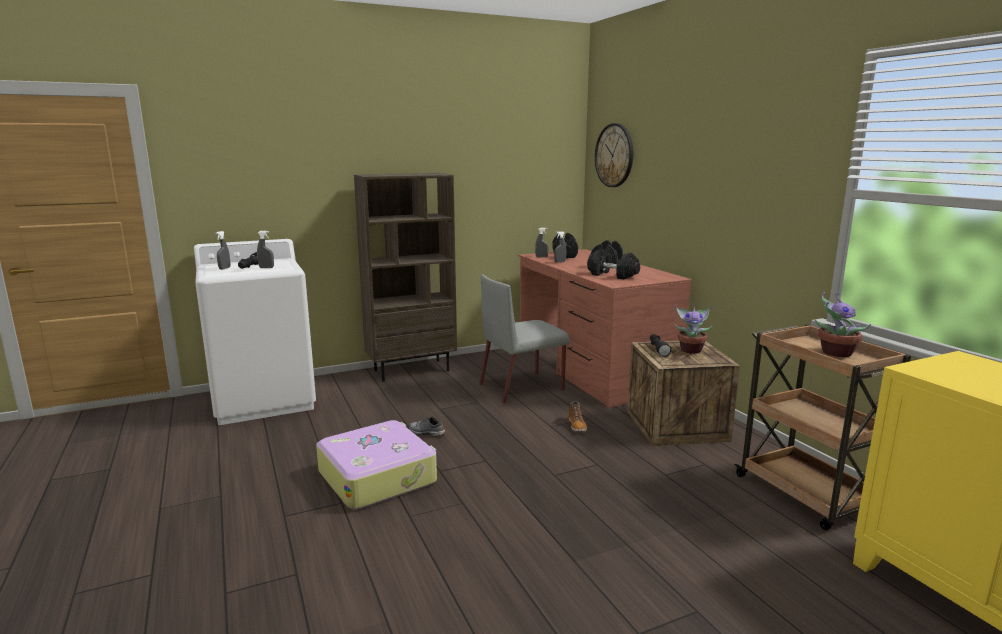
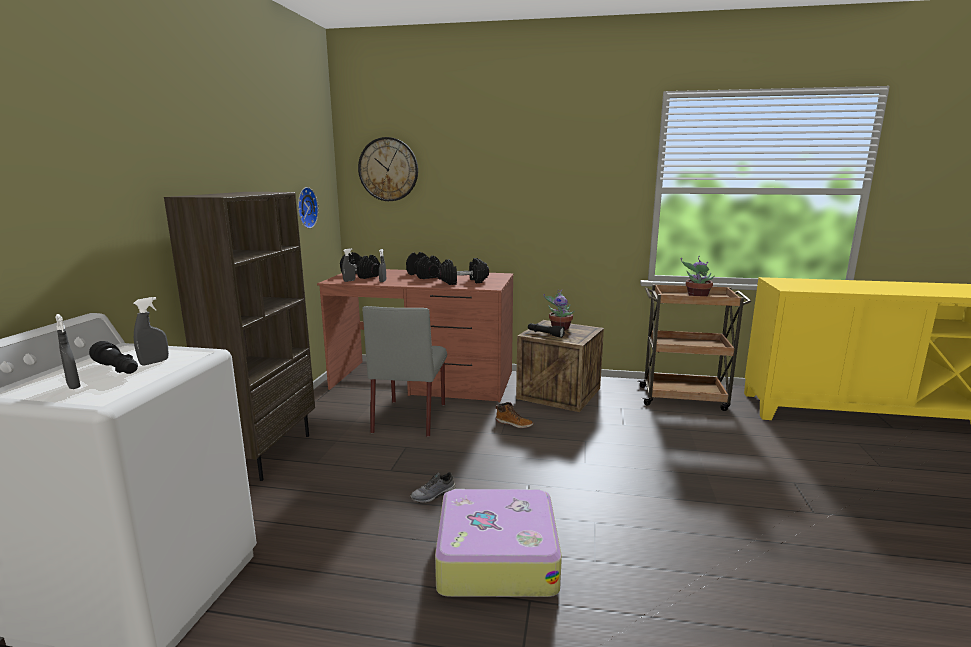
camera: 55 degrees left, 0 degrees up
(525, 188) = (305, 207): none -> wall clock

